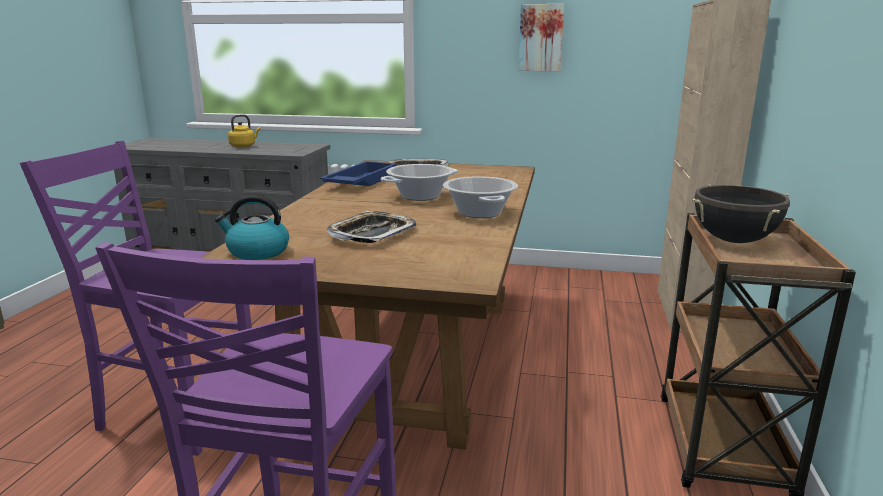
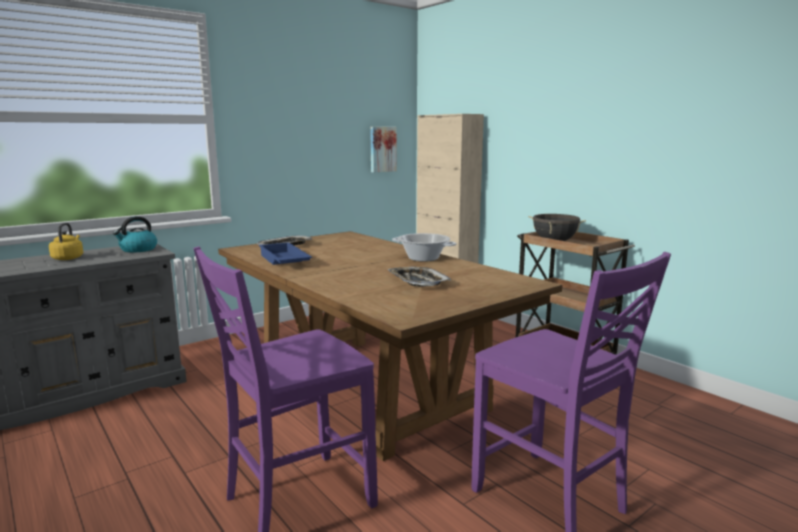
camera: 50 degrees left, 5 degrees down
(257, 252) = (402, 308): kettle -> kettle (138, 249)
(420, 196) = (358, 259): cooking pot -> none
(541, 38) = (314, 136): picture -> picture (382, 149)

